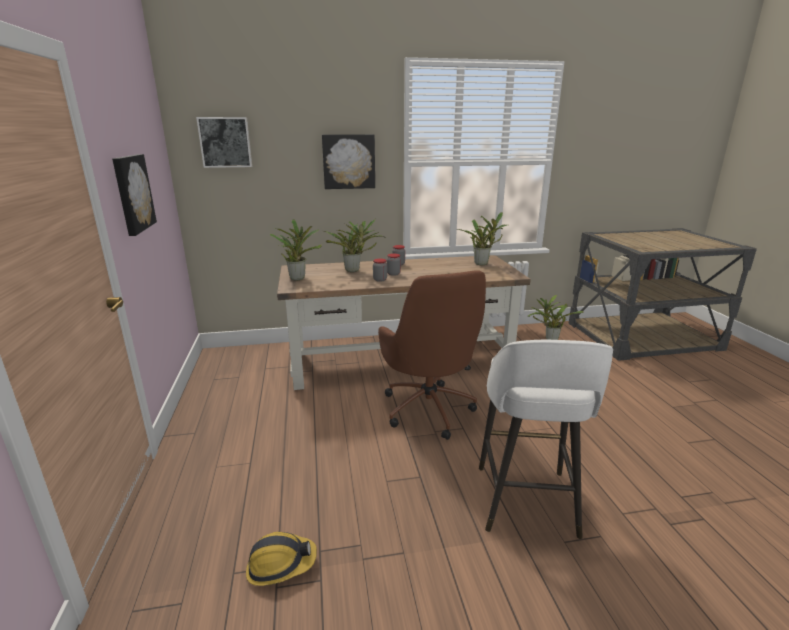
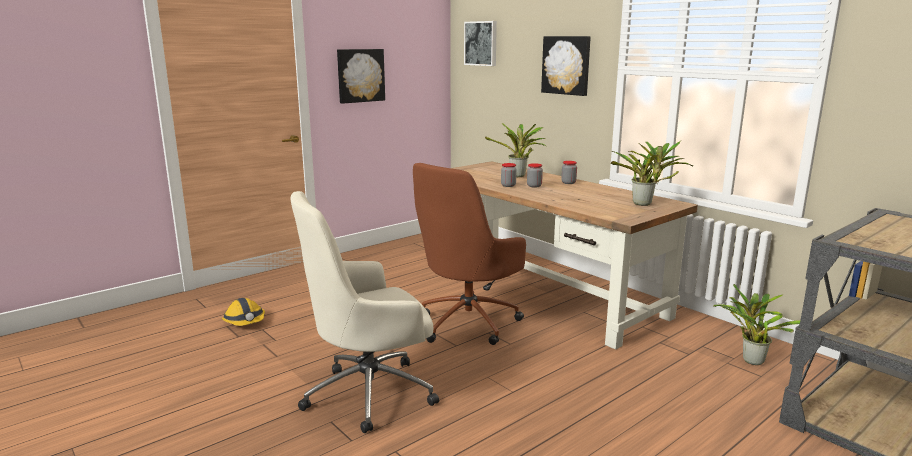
camera: 60 degrees right, 5 degrees down
(298, 278) = (468, 169): potted plant -> none
(526, 503) = (369, 395): white stool -> beige office chair

